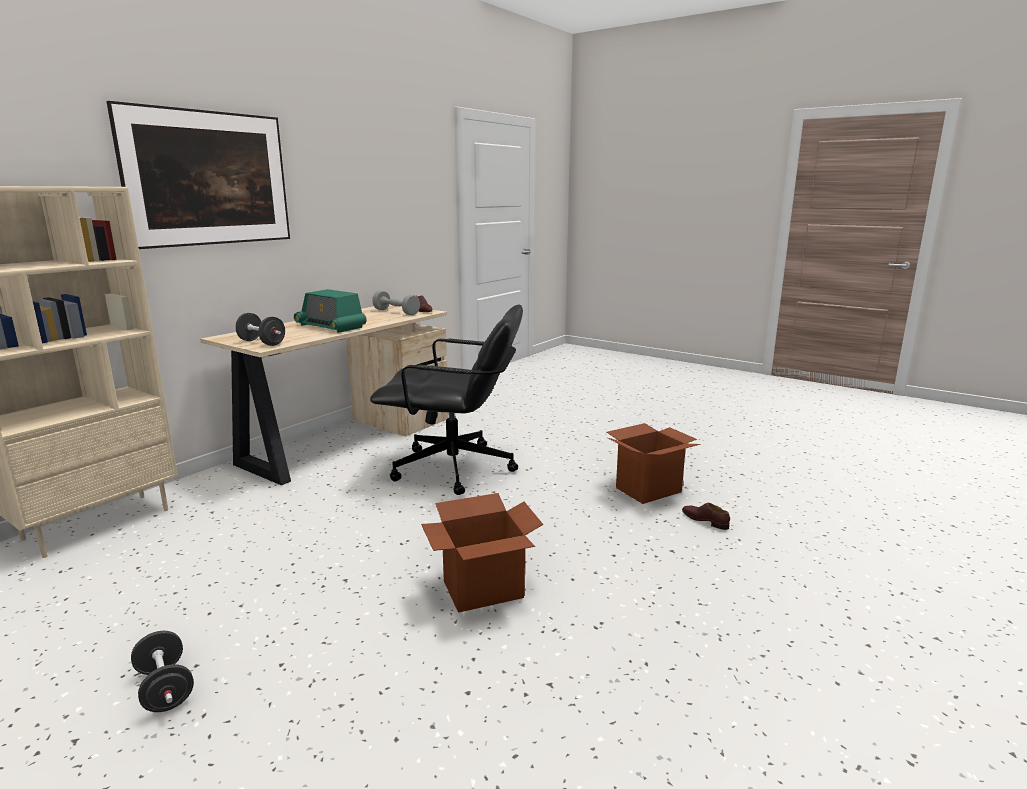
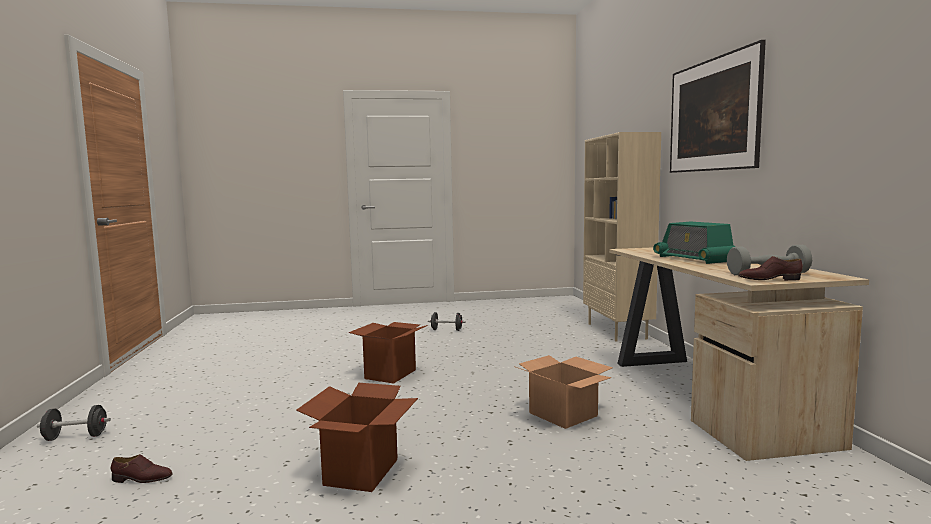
camera: 135 degrees right, 10 degrees down
(262, 343) = (643, 249): black dumbbell -> black dumbbell (76, 437)
(331, 326) = (694, 259): radio -> radio turned 105 degrees counterclockwise
(455, 469) = (562, 414): black office chair -> cardboard box
(705, 520) = (277, 463): brown shoe -> brown shoe (142, 479)

